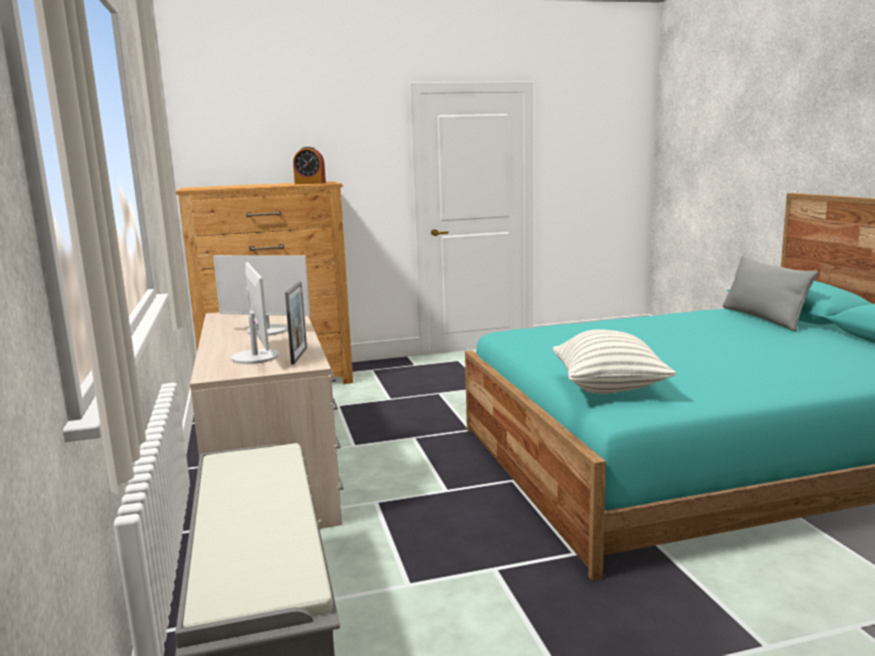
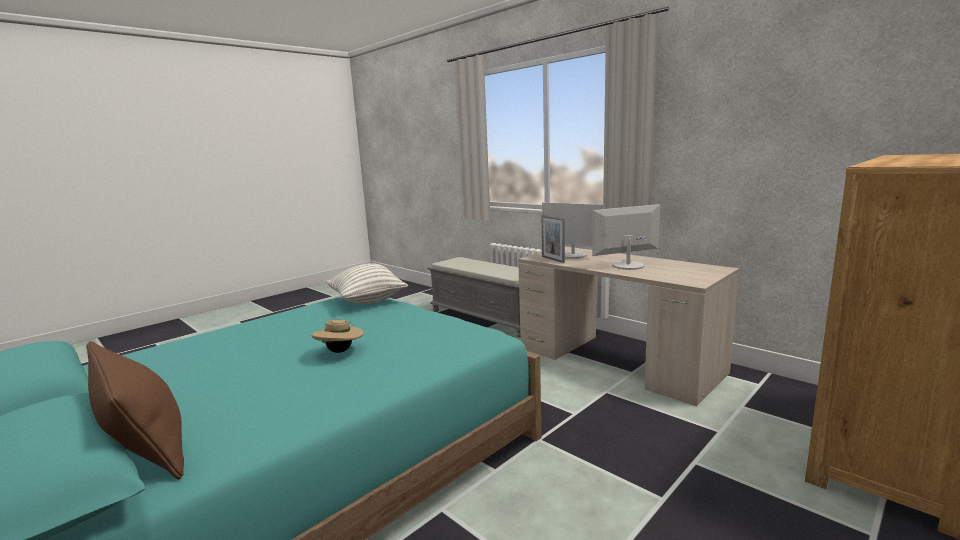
camera: 150 degrees right, 0 degrees up
(310, 183) = (893, 163): alarm clock -> none
(646, 334) = (340, 351): none -> beige hat
(762, 318) = (144, 444): grey pillow -> brown pillow

